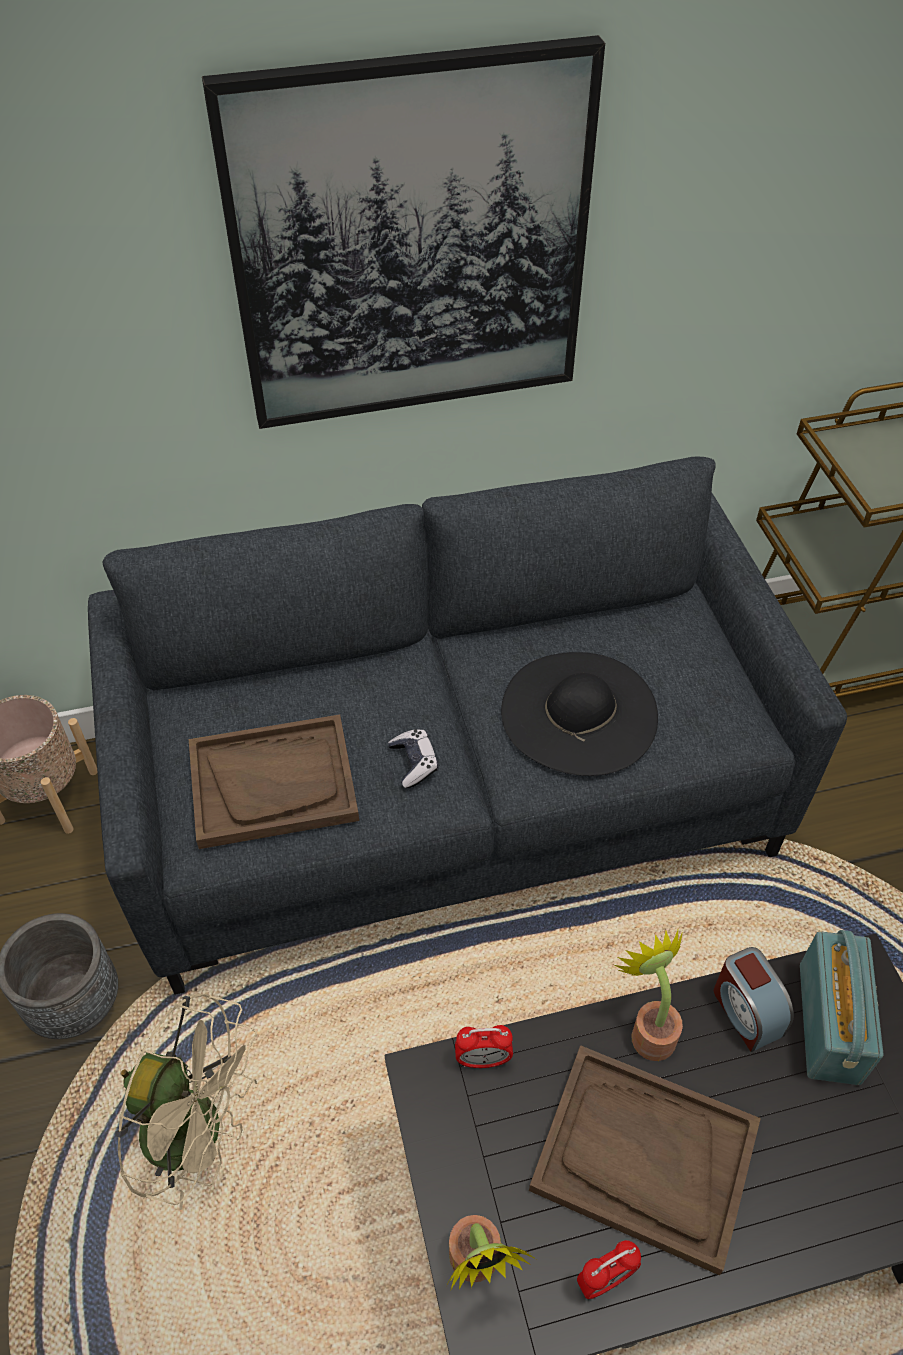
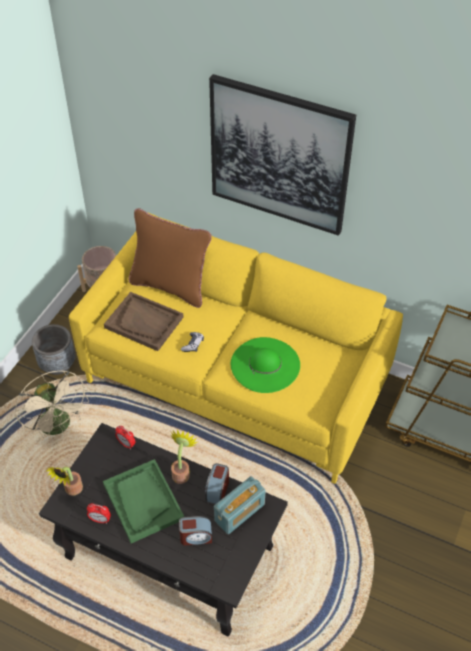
camera: 40 degrees right, 0 degrees up
(254, 682) = (170, 286): none -> brown pillow
(451, 796) = (236, 380): grey sofa -> yellow sofa
(579, 712) = (265, 365): black hat -> green hat
(643, 1157) = (143, 501): brown tray -> green tray
(814, 1142) = (196, 536): none -> alarm clock

